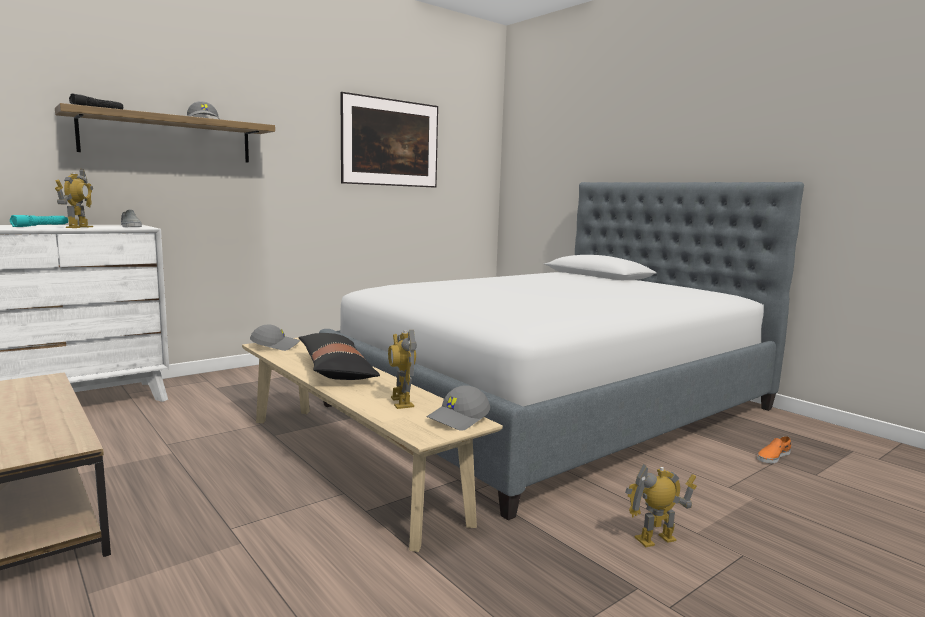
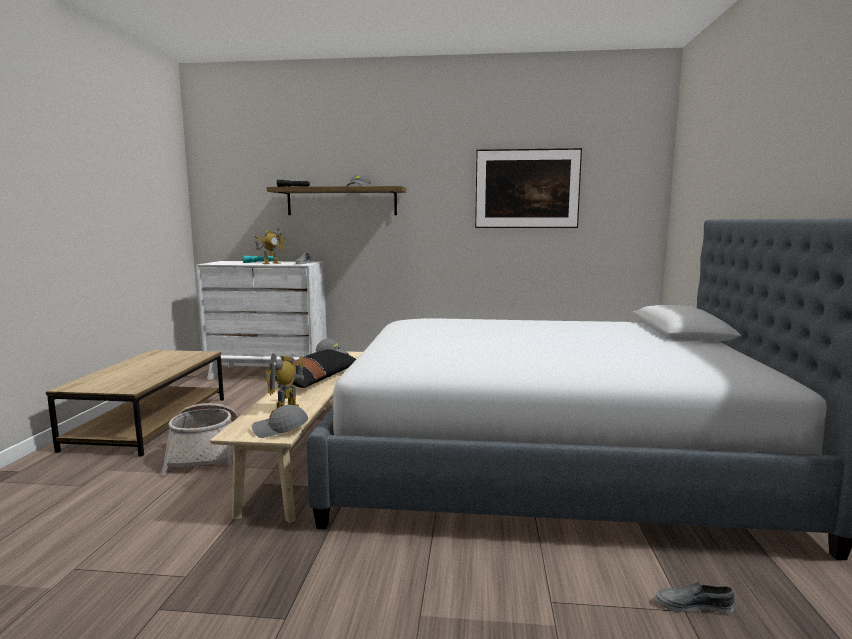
camera: 45 degrees right, 0 degrees up
(212, 513) = (206, 453): none -> basket
(656, 540) = (375, 599): toy robot -> none
(773, 456) = (693, 605): orange shoe -> grey shoe

